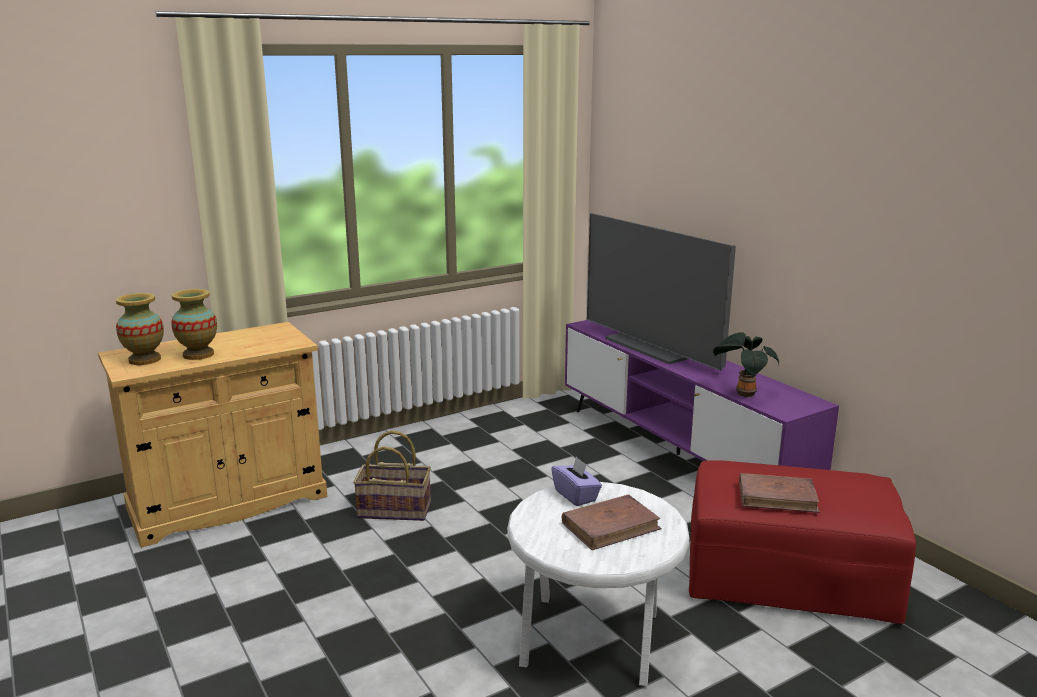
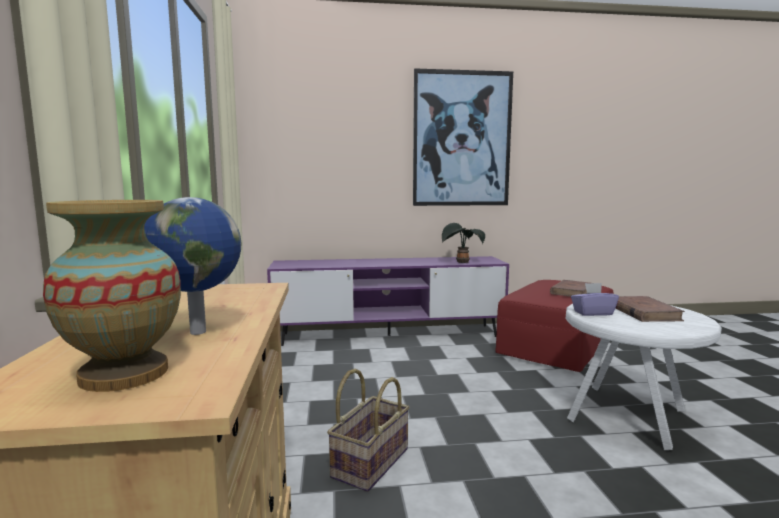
camera: 65 degrees left, 10 degrees down
(198, 354) = (195, 332): vase -> globe
(653, 347) = (356, 262): television -> none
(817, 203) = (461, 139): none -> picture

